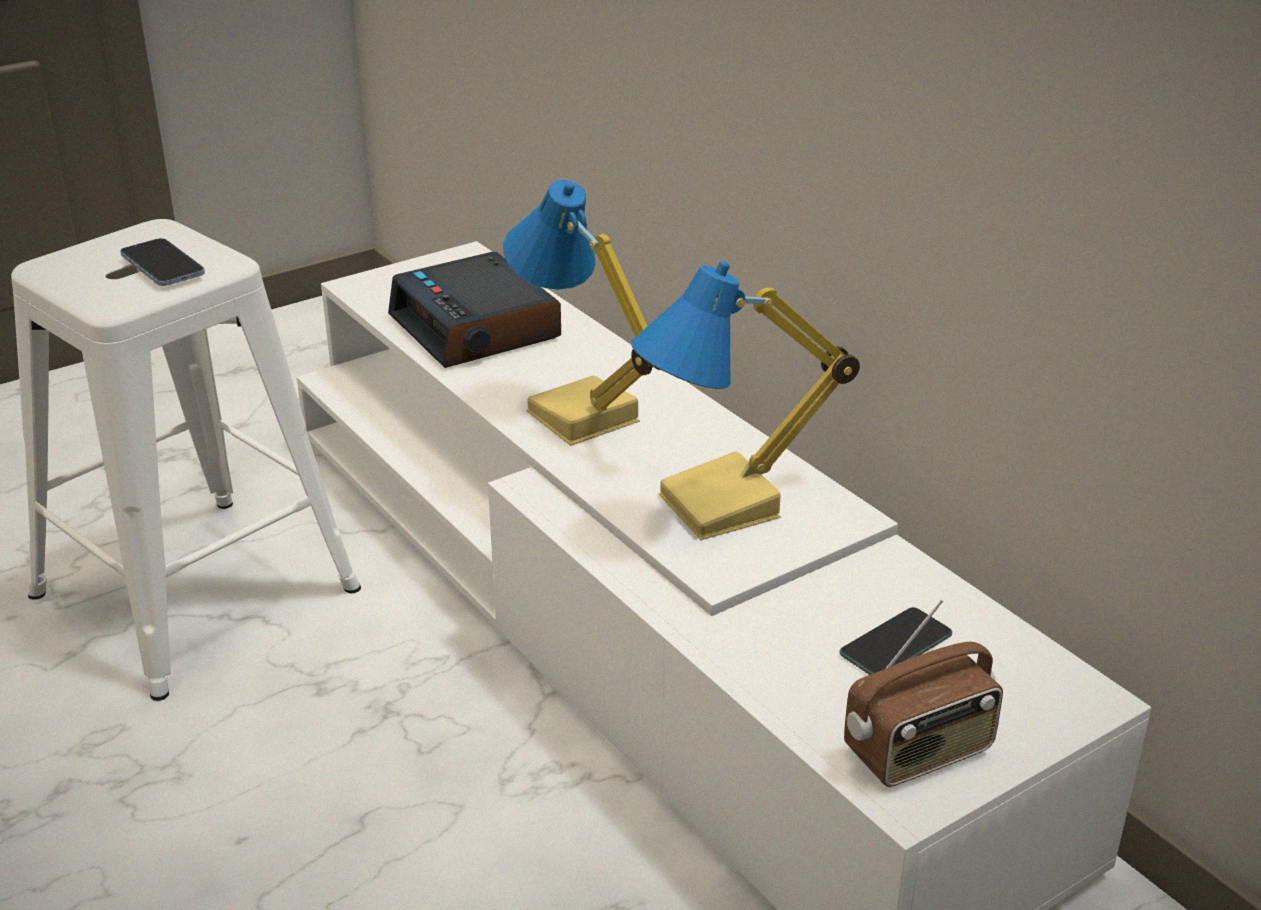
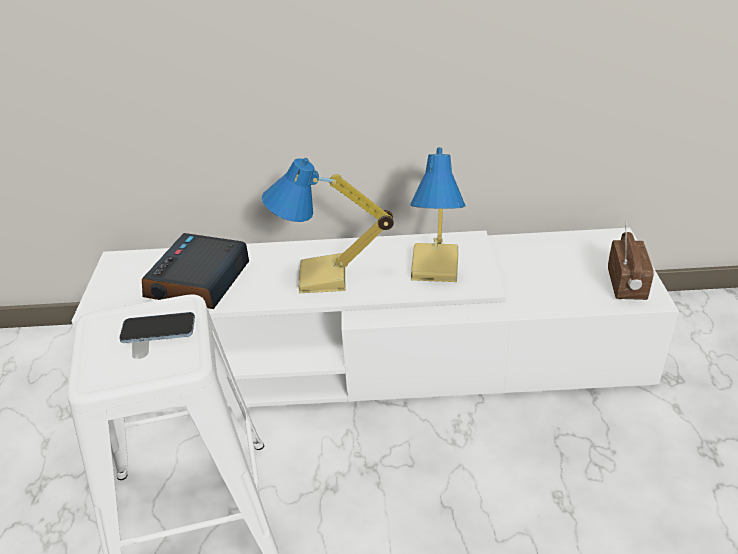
camera: 55 degrees left, 5 degrees up
(477, 328) = (198, 281): alarm clock -> alarm clock turned 105 degrees clockwise
(896, 644) = (558, 264): phone -> none

